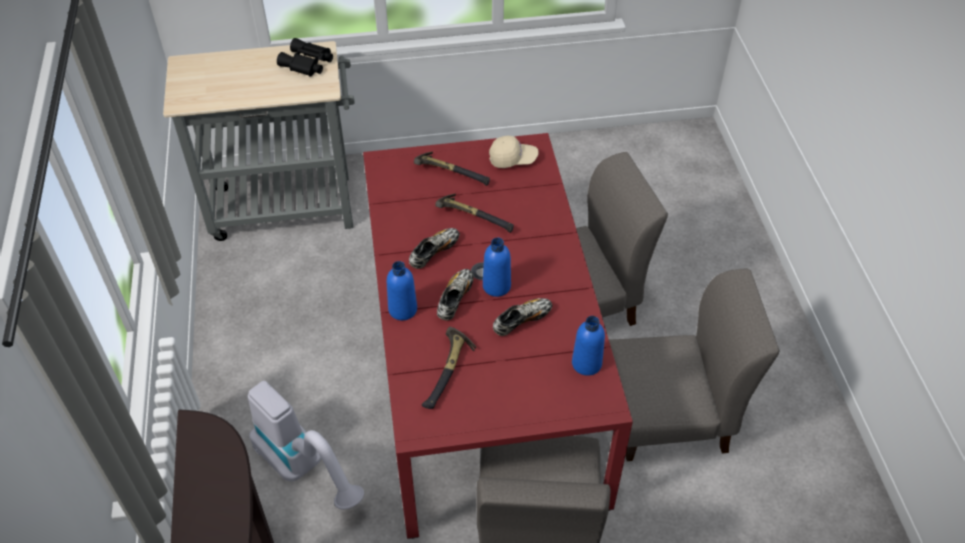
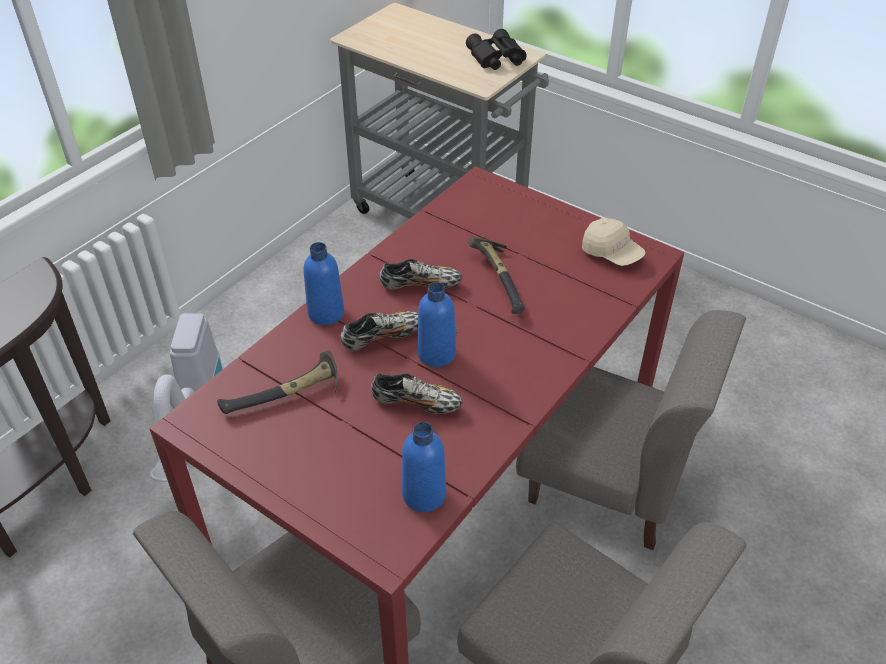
camera: 45 degrees right, 5 degrees down
(452, 172) = (532, 229): hammer -> none

